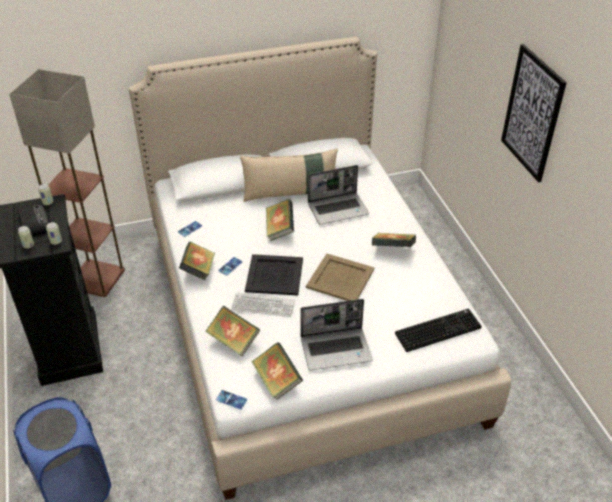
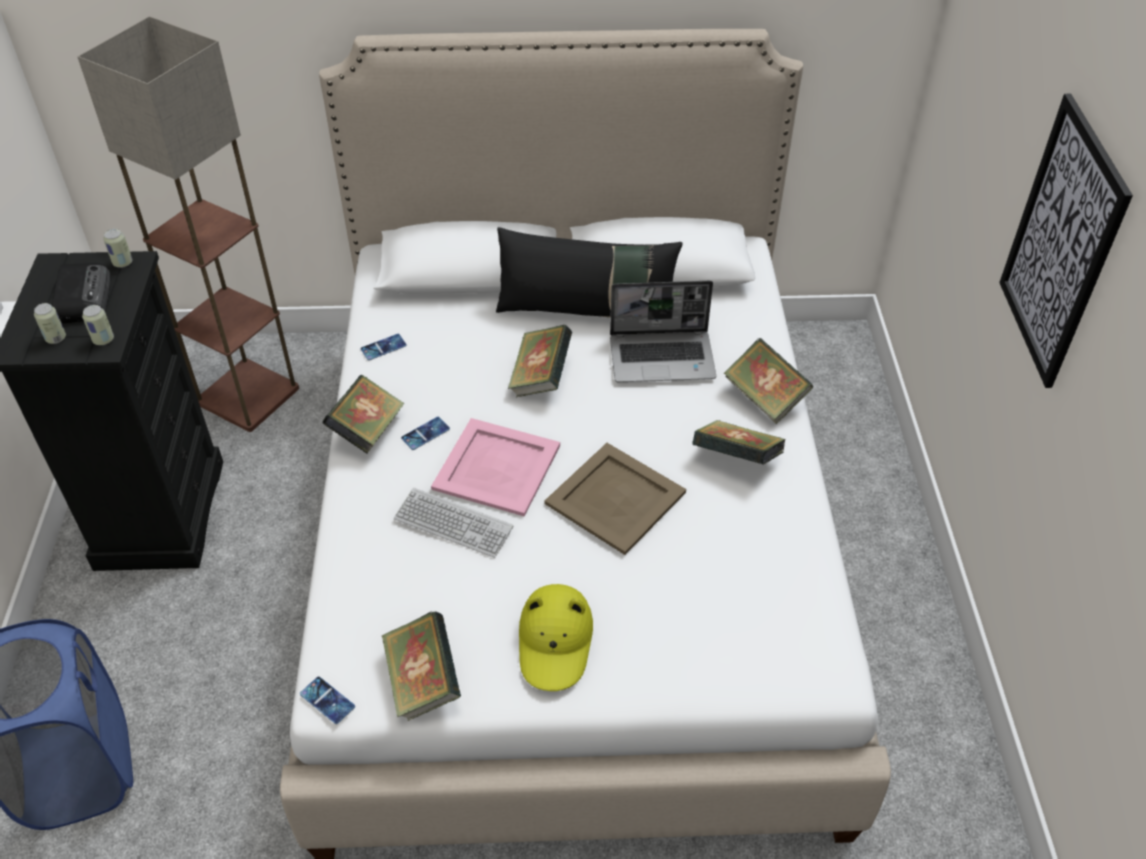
camera: 15 degrees right, 5 degrees up
(233, 341) = (374, 583): book -> book (764, 398)
(275, 275) = (498, 466): black tray -> pink tray
(290, 193) = (586, 311): beige pillow -> black pillow
(336, 349) = (555, 642): laptop -> yellow hat
(438, 330) = (765, 645): keyboard -> none

